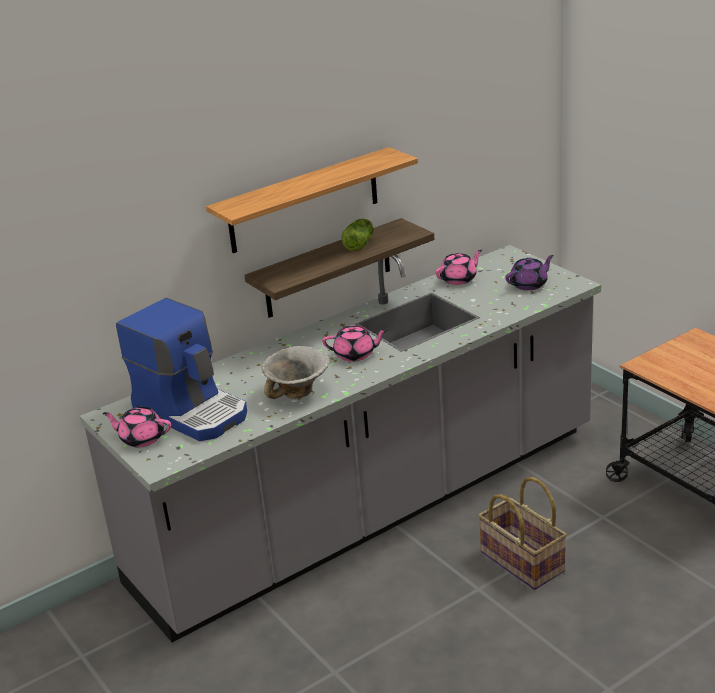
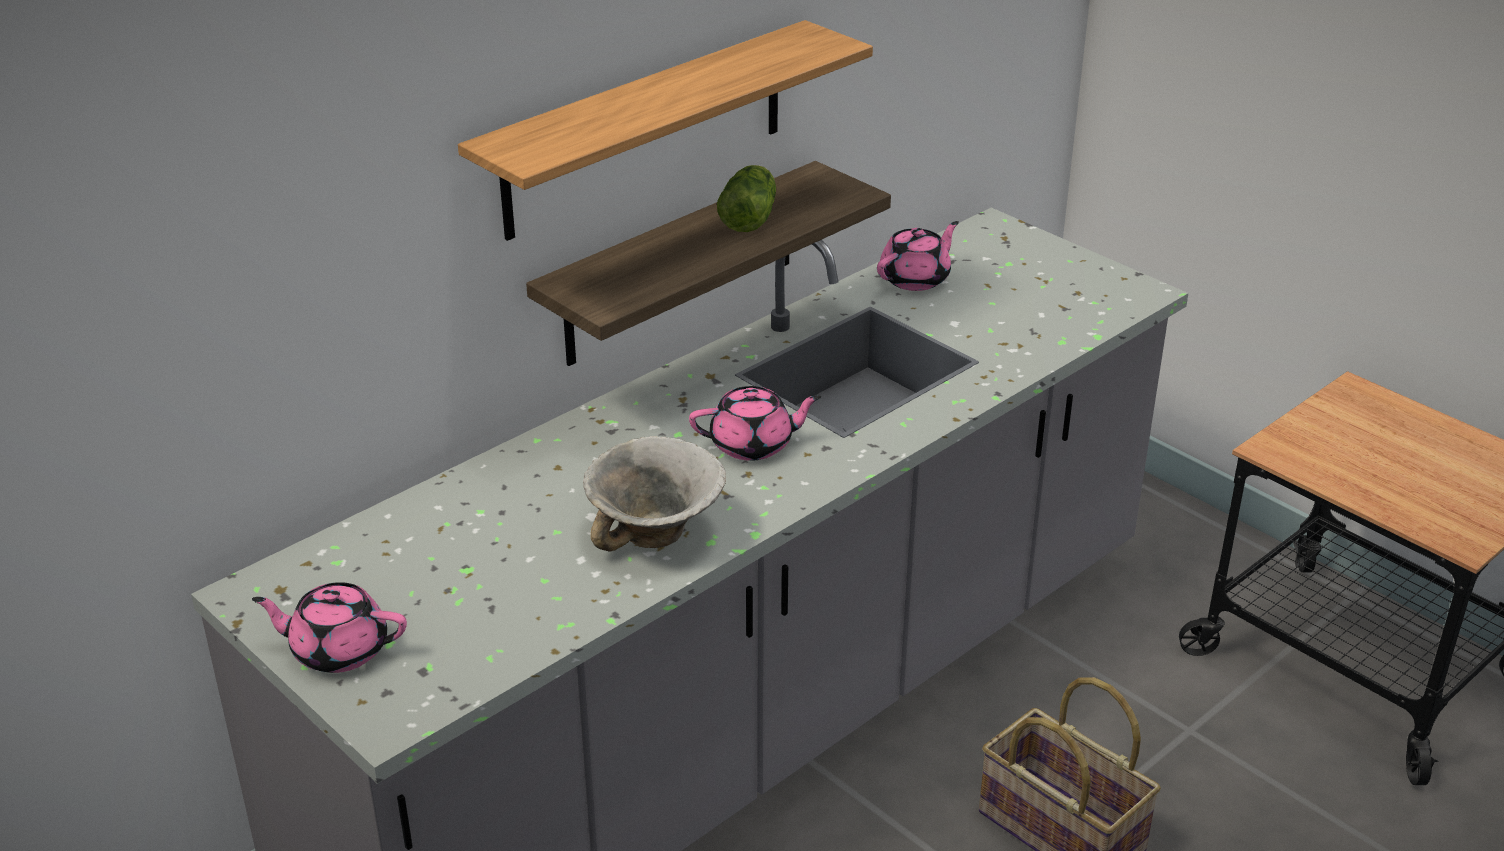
camera: 10 degrees left, 5 degrees up
(192, 410) = (438, 578): coffee machine -> none
(529, 284) = (1054, 291): purple teapot -> none

